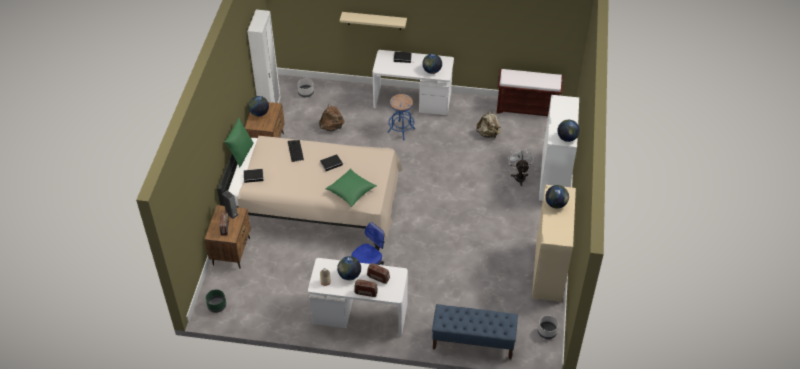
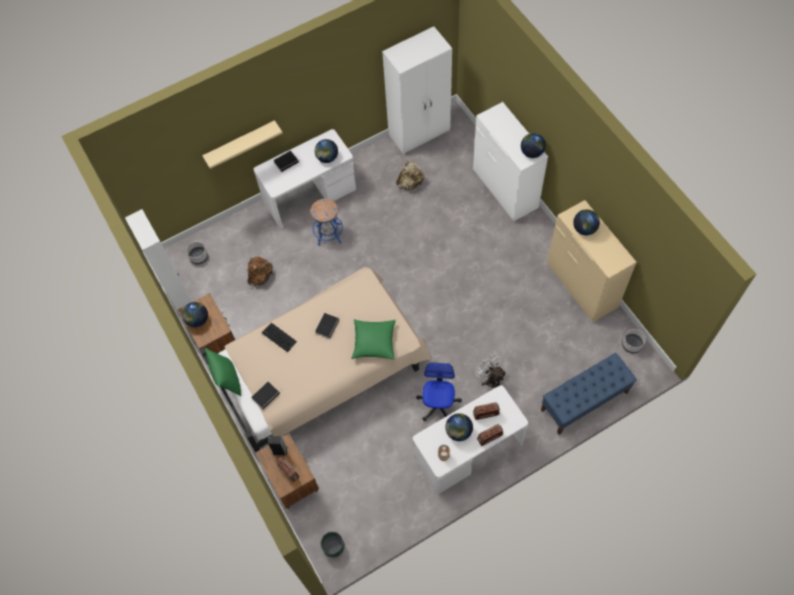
camera: 35 degrees left, 15 degrees up
(519, 176) = (475, 208): white fan -> white fan (490, 379)
(527, 108) = (420, 133): brown bench -> white wardrobe

